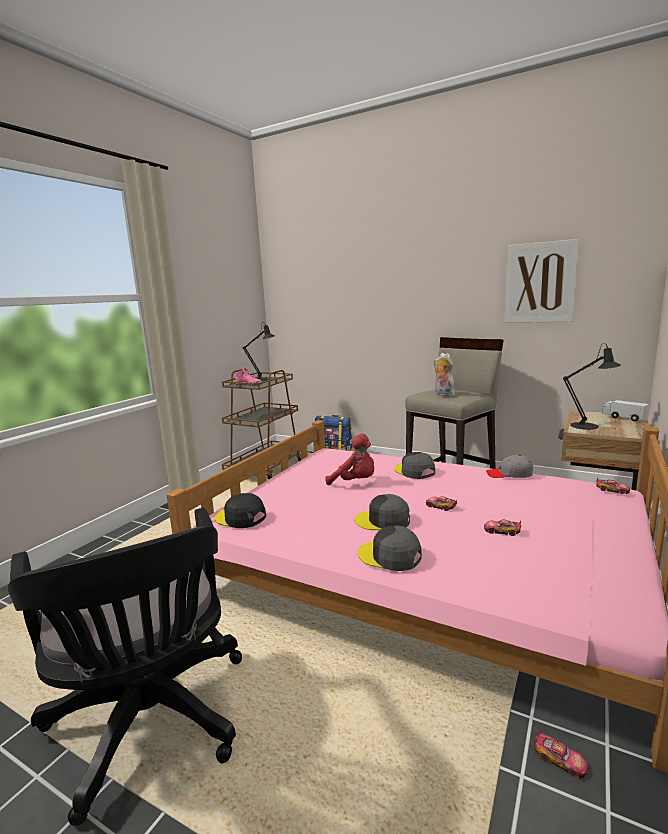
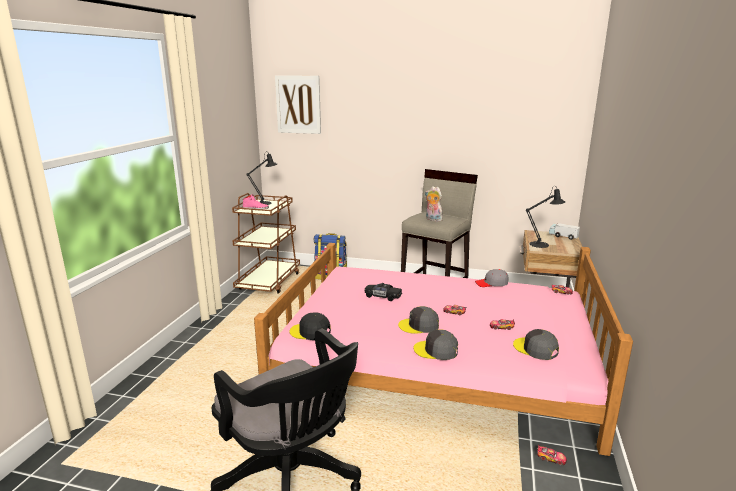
camera: 15 degrees left, 5 degrees up
(355, 482) = (382, 296): red plush toy -> black toy car
(414, 471) = (422, 284): grey cap -> grey cap (535, 349)
(539, 283) = (504, 130): picture -> picture (298, 104)

